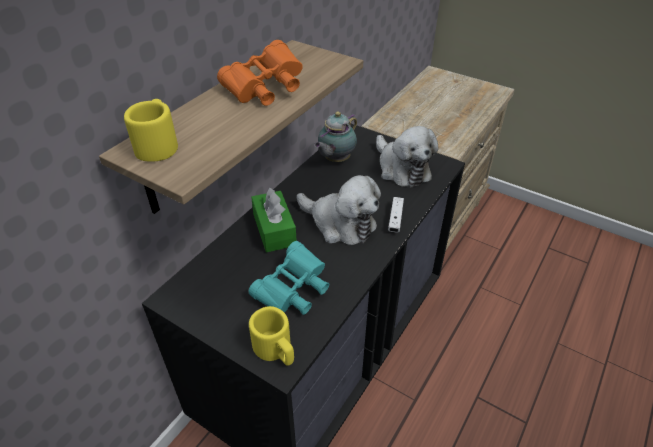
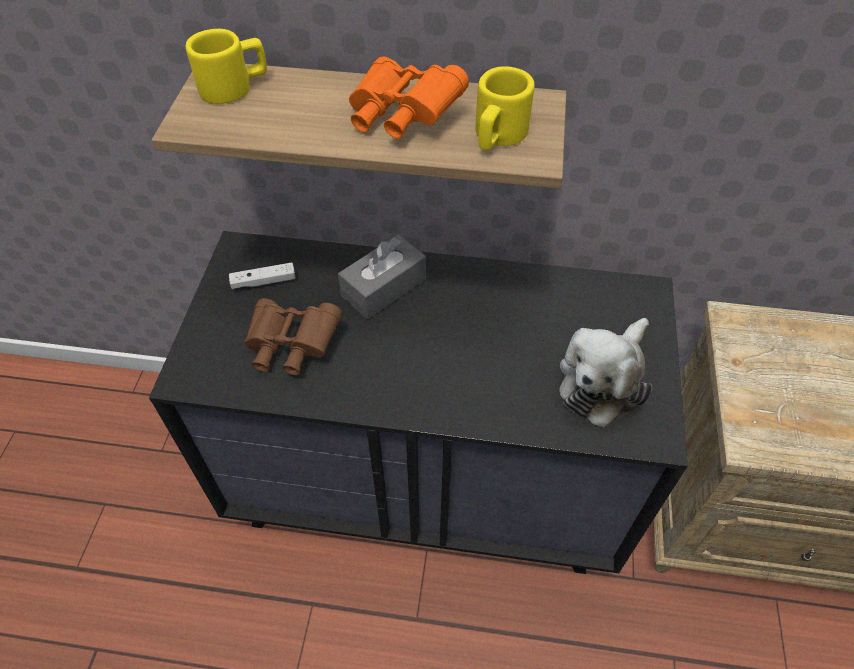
camera: 65 degrees right, 10 degrees up
(274, 229) = (384, 287): green tissue box -> grey tissue box
(276, 350) = (201, 365): yellow mug -> yellow mug (497, 136)
(293, 291) = (291, 346): turquoise binoculars -> brown binoculars
(335, 160) = (565, 294): teapot -> none
(340, 224) = (432, 349): plush toy -> none
(395, 219) = (480, 409): white game controller -> white game controller (264, 281)

